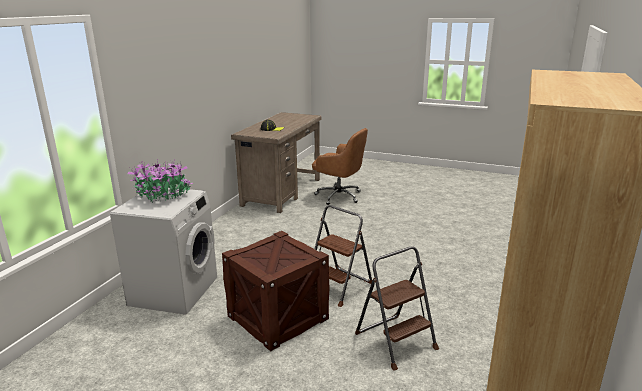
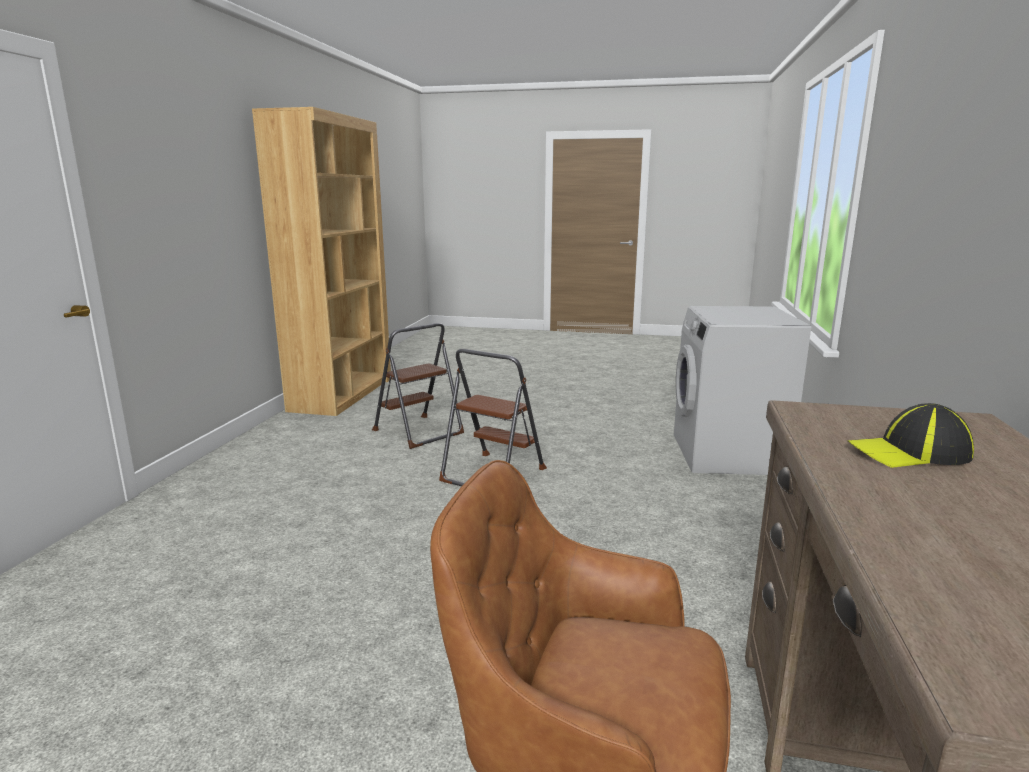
camera: 170 degrees right, 5 degrees down
(163, 197) = (751, 316): potted plant -> none
(278, 317) = (560, 439): crate -> none

